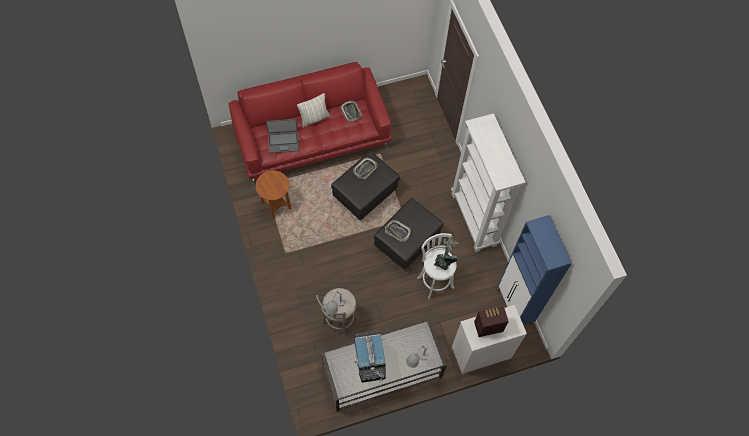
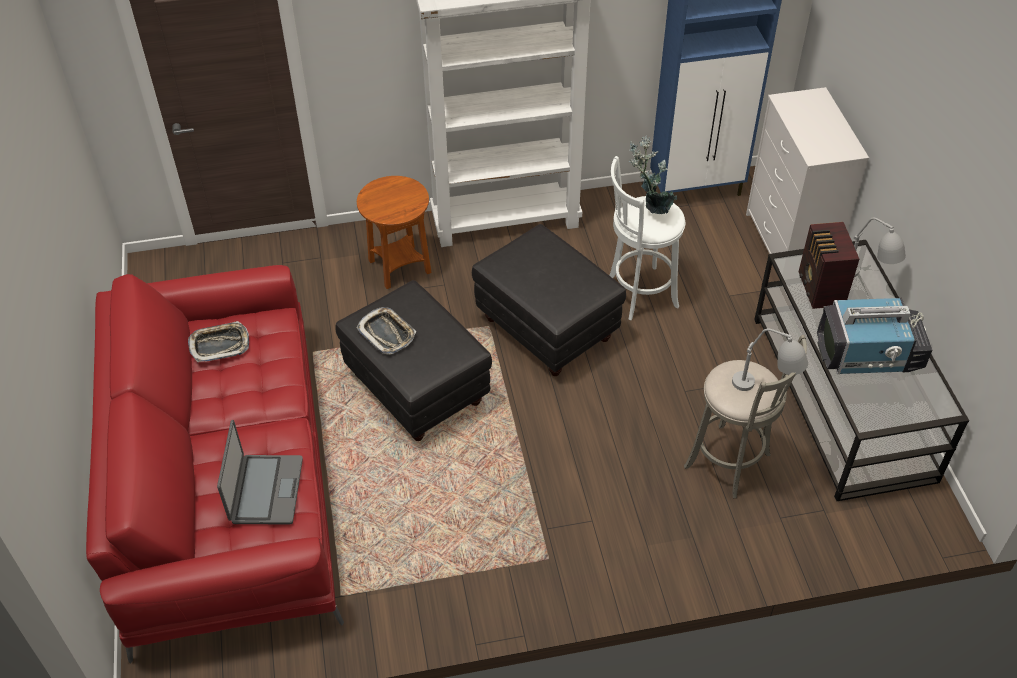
camera: 80 degrees left, 15 degrees down
(276, 205) = (409, 572): brown side table -> brown side table (399, 267)
(314, 118) = (212, 421): pillow -> none
(397, 231) = (556, 293): tray -> none
(487, 326) = (816, 132): radio -> radio (820, 290)

